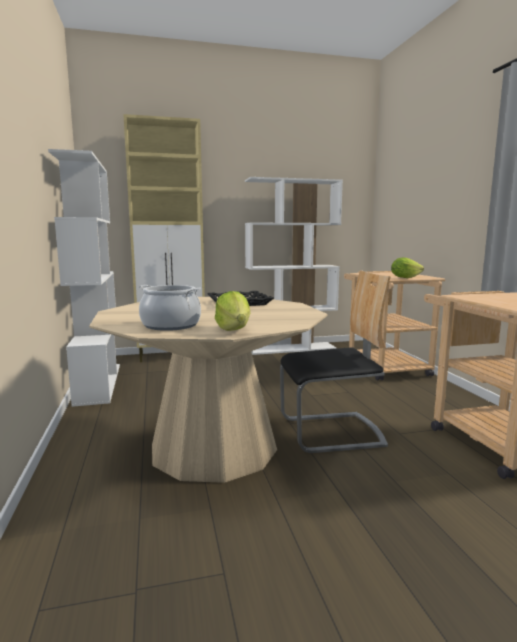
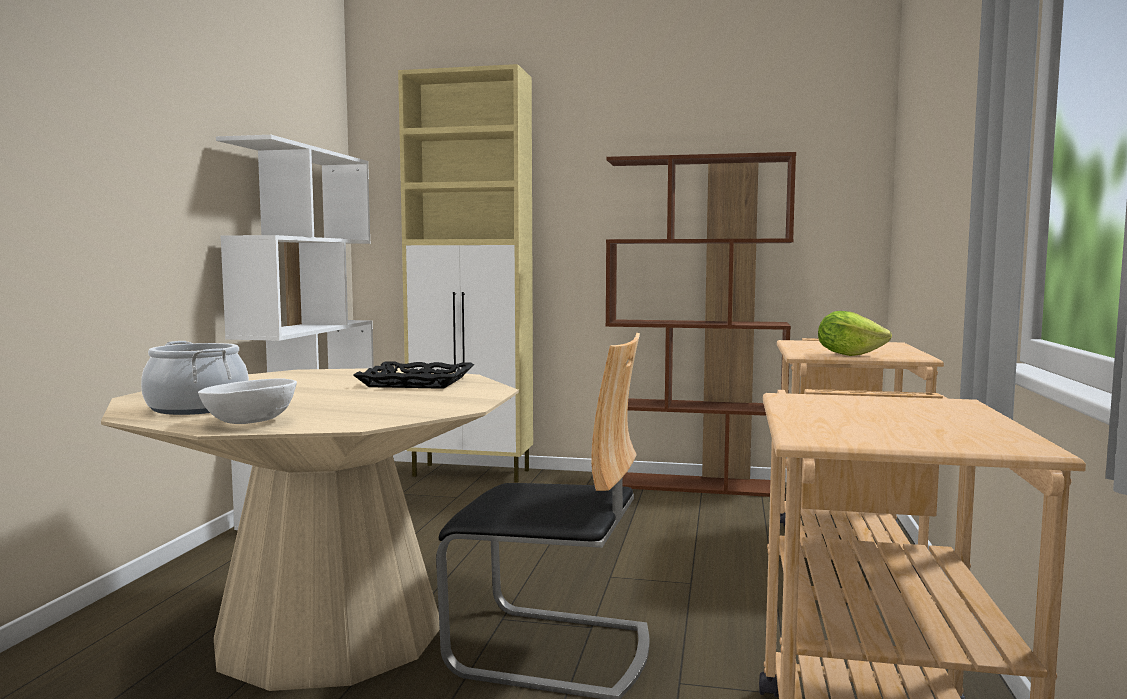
camera: 25 degrees right, 5 degrees down
(234, 329) = (252, 422): lettuce -> white bowl
(291, 348) = (695, 485): white bookcase -> brown bookcase

